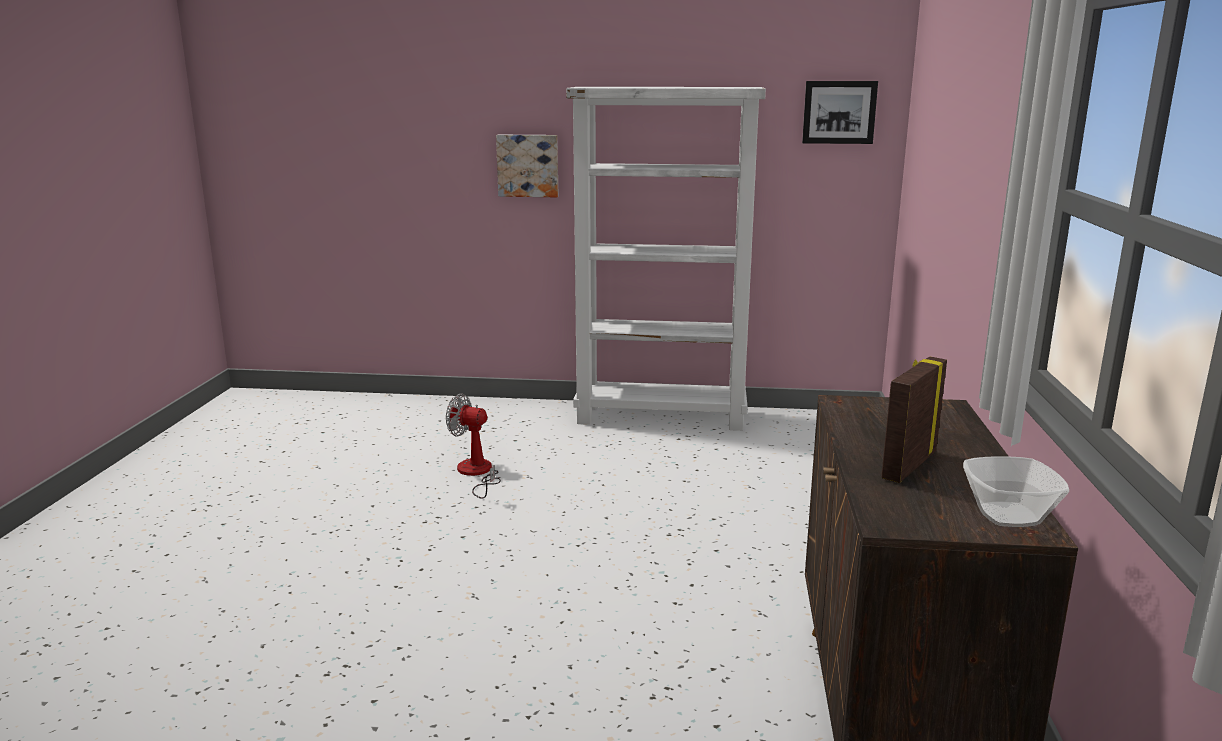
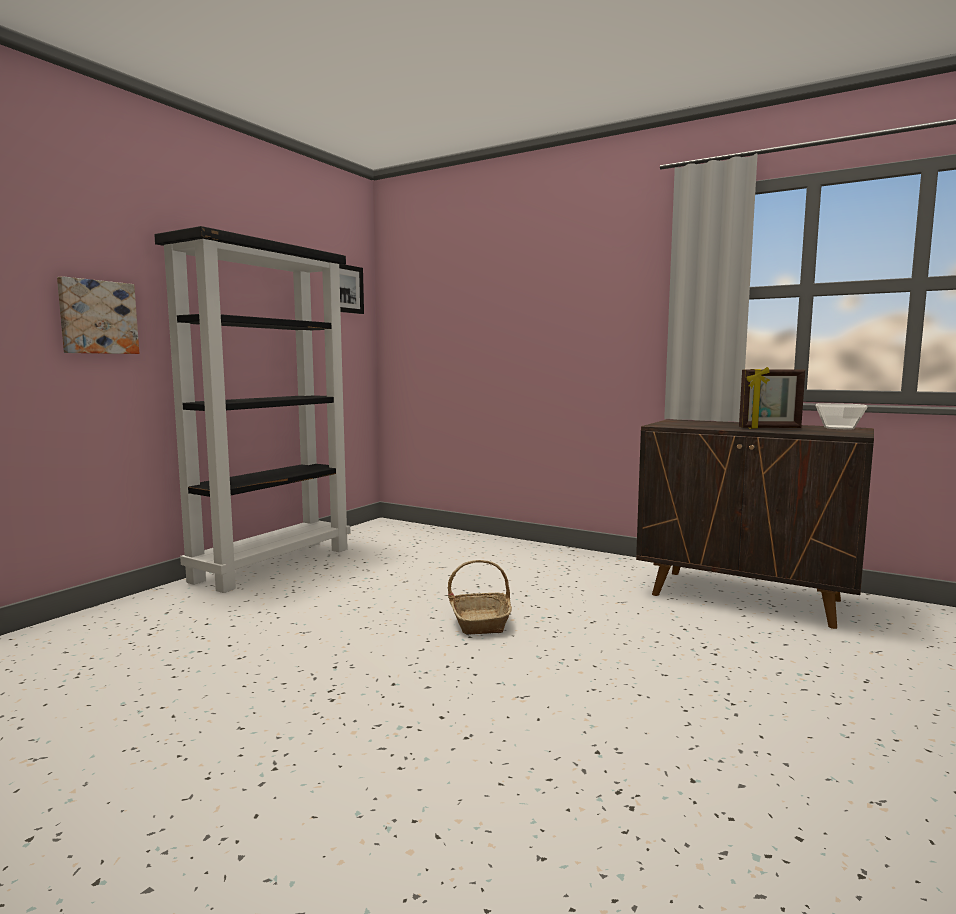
camera: 65 degrees left, 10 degrees down
(477, 473) = (255, 654): fan -> none
(617, 542) = (480, 622): none -> basket
(662, 417) = (273, 564): white bookcase -> black bookcase
(907, 465) = (770, 428): picture frame -> picture frame turned 60 degrees counterclockwise

